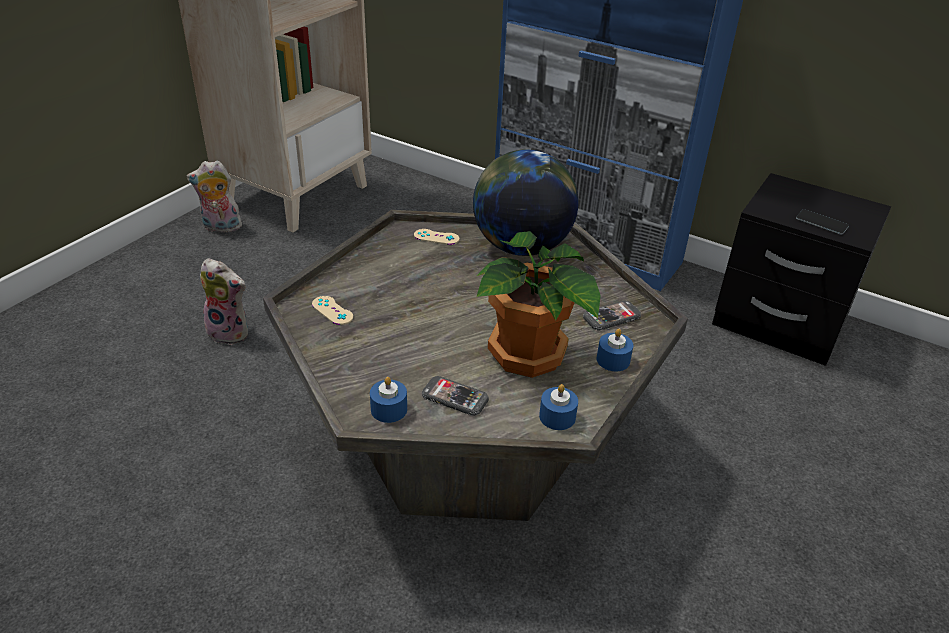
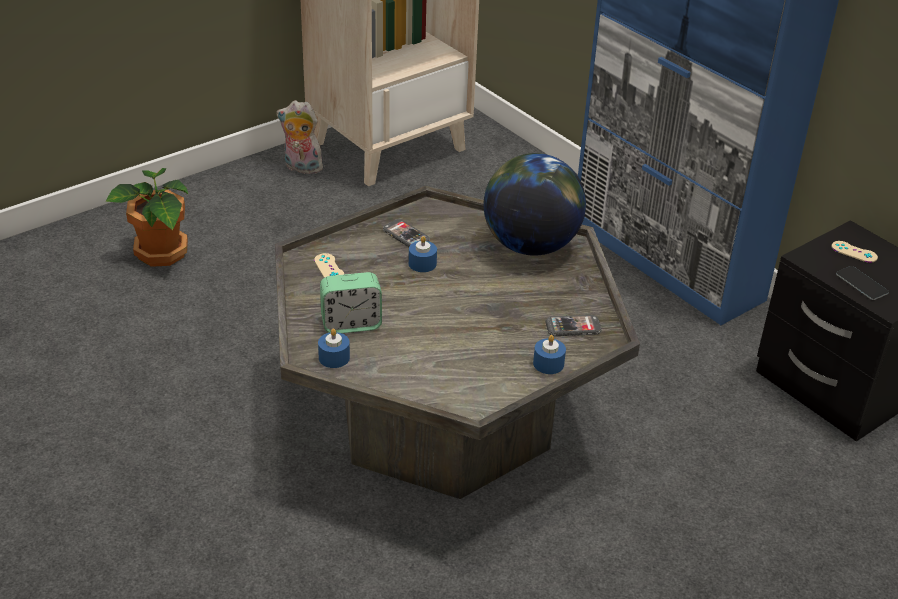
camera: 20 degrees right, 0 degrees up
(231, 332) = (271, 272): plush toy -> none
(388, 366) = (351, 324): none -> alarm clock
(436, 237) = (456, 220): beige game controller -> beige game controller (854, 252)
(455, 397) = (392, 361): phone -> phone (406, 236)
(527, 356) = (474, 343): potted plant -> potted plant (161, 254)
(557, 417) = (468, 396): blue candle -> blue candle (422, 264)

